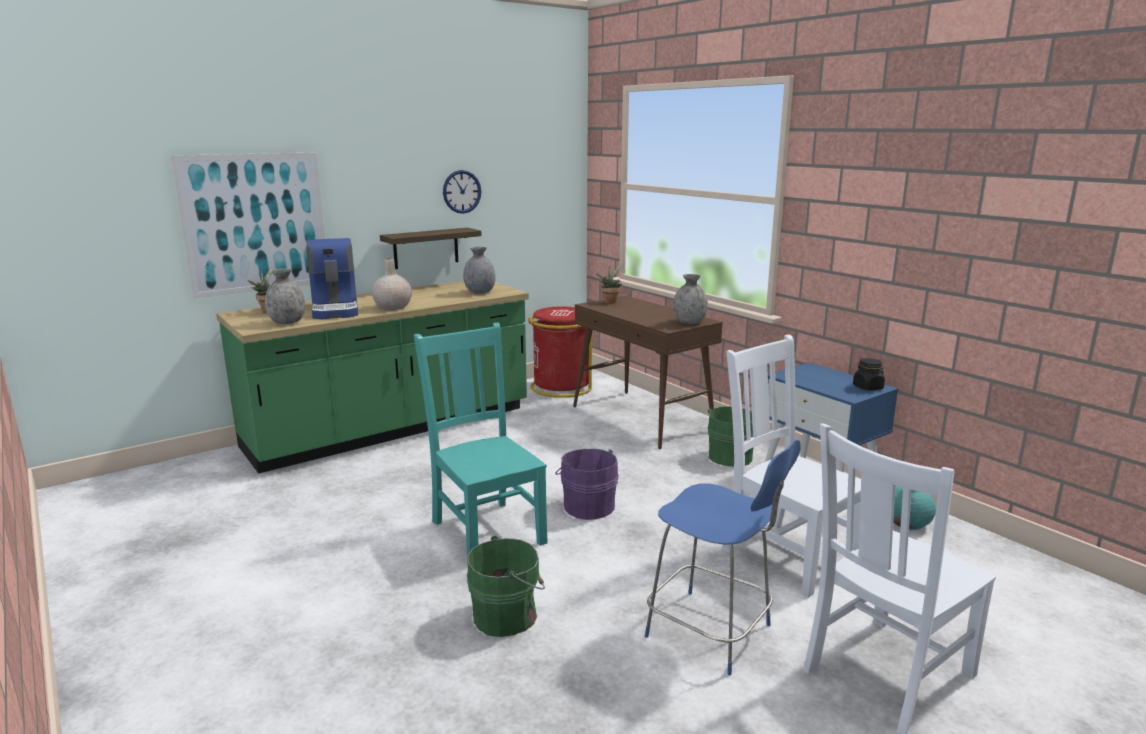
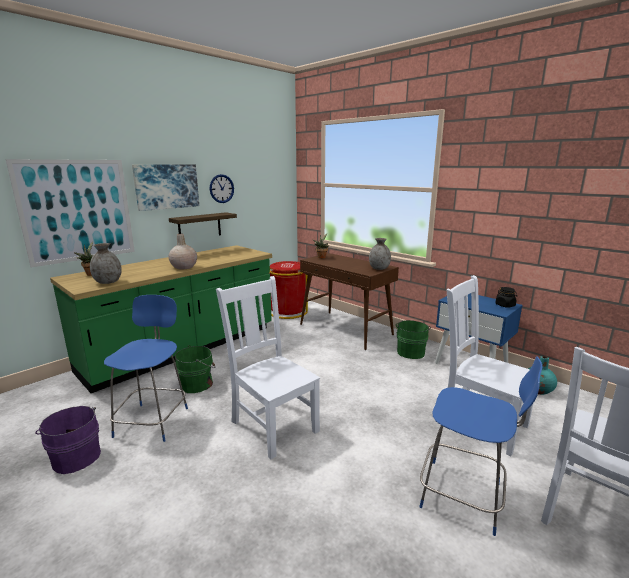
camera: 10 degrees left, 0 degrees up
(332, 510) = (153, 420): none -> blue stool
(336, 309) = (143, 270): coffee machine -> none
(378, 189) = (166, 186): none -> picture
(479, 292) = (239, 254): grey vase -> none
(486, 530) = (273, 424): turquoise chair -> white chair
(508, 615) = (312, 501): green bucket -> green bucket (198, 383)
(587, 506) = (336, 397): purple bucket -> purple bucket (76, 456)

